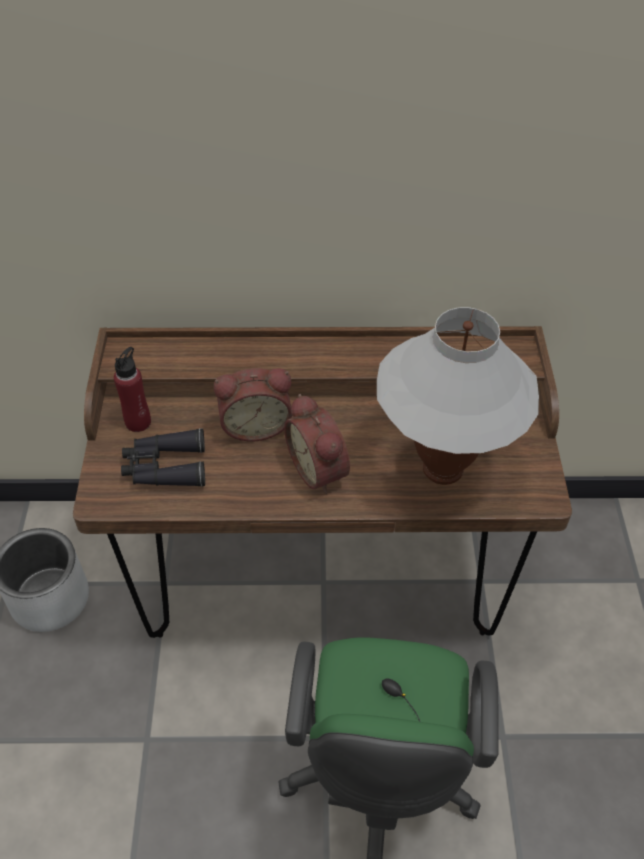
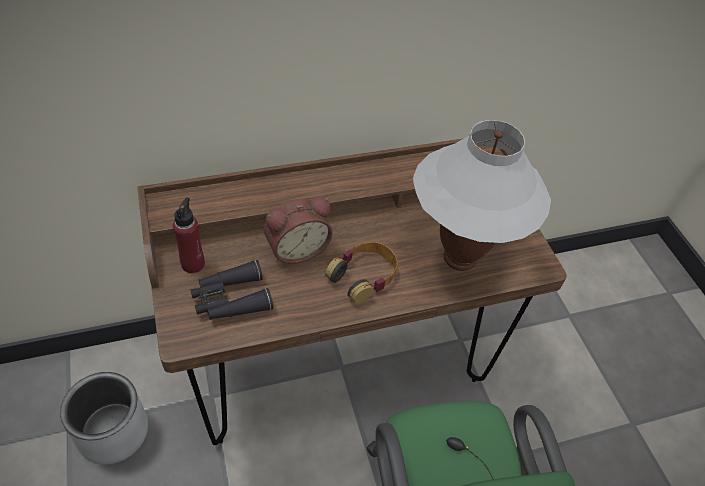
camera: 20 degrees left, 0 degrees up
(321, 469) = (364, 276): alarm clock -> headphones

